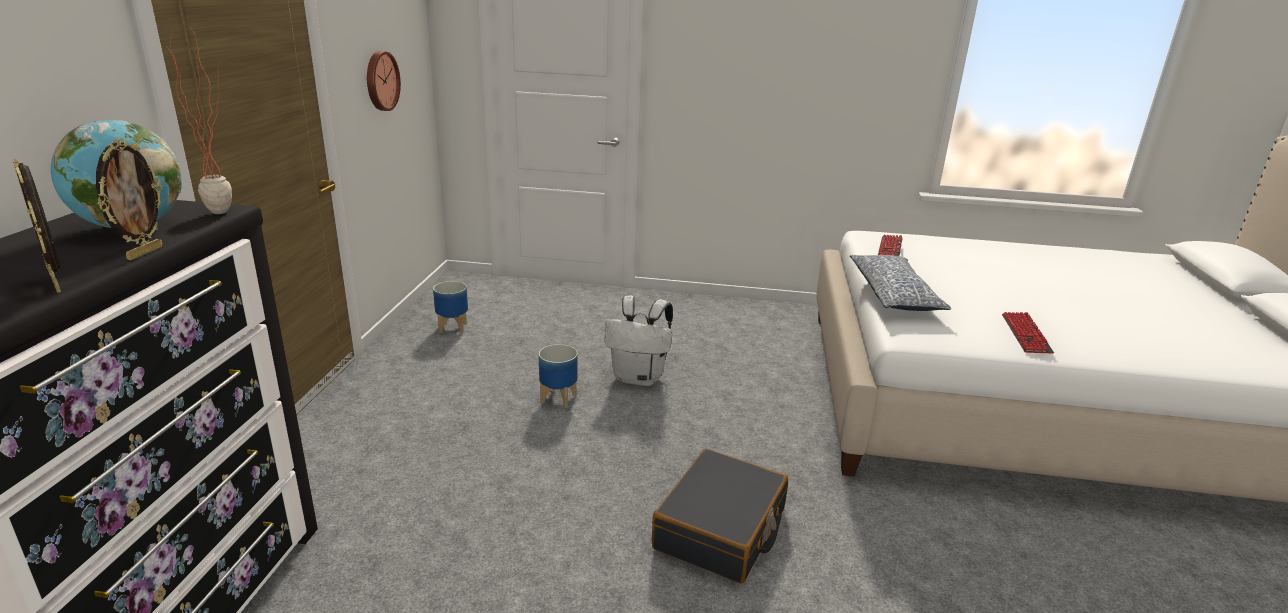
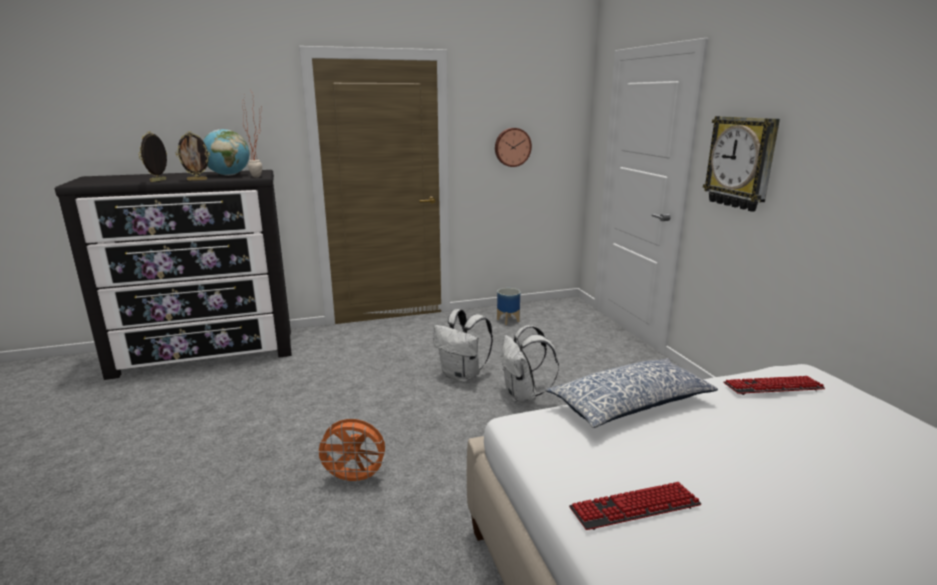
camera: 65 degrees right, 5 degrees down
(558, 398) = (462, 375): planter -> white backpack
(713, 76) = (741, 162): none -> wall clock
(721, 529) = (355, 479): black suitcase -> orange fan

